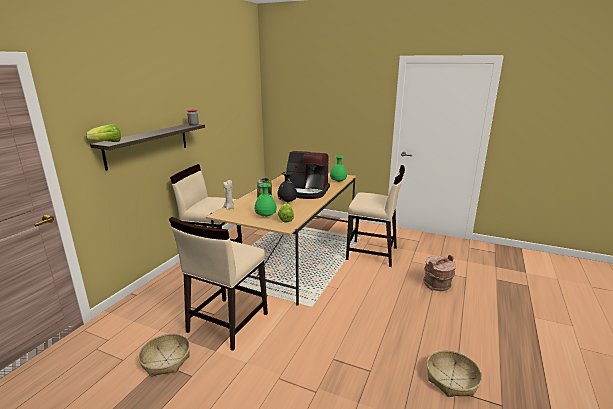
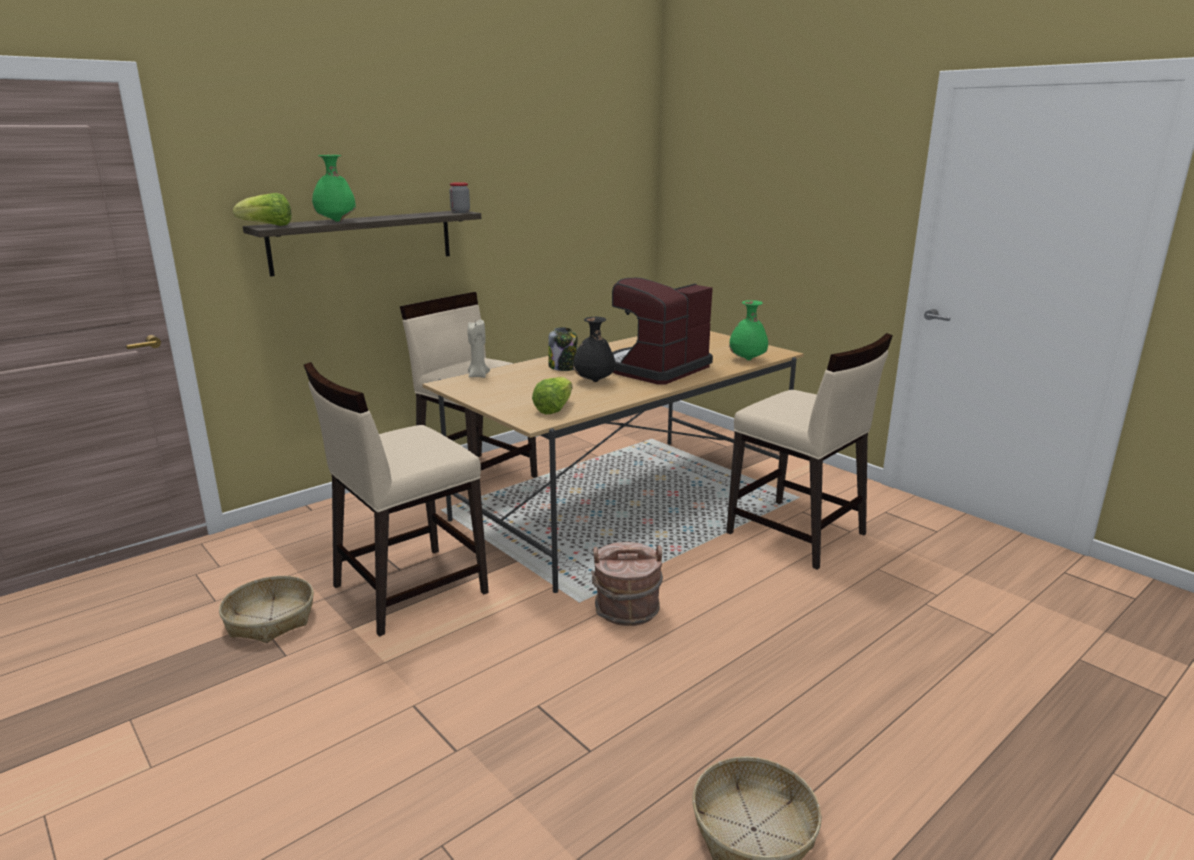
camera: 25 degrees right, 0 degrees up
(266, 216) = (523, 399): green vase -> green vase (336, 221)
(306, 192) = (656, 369): coffee machine -> coffee machine turned 90 degrees clockwise
(437, 285) = (898, 631): brown bucket -> brown bucket (626, 610)

